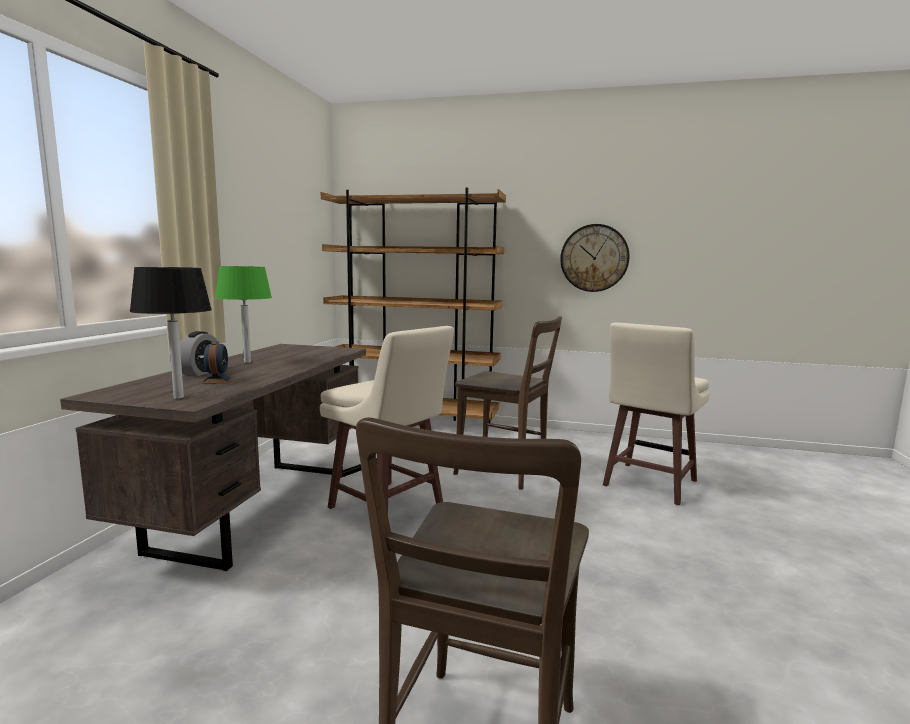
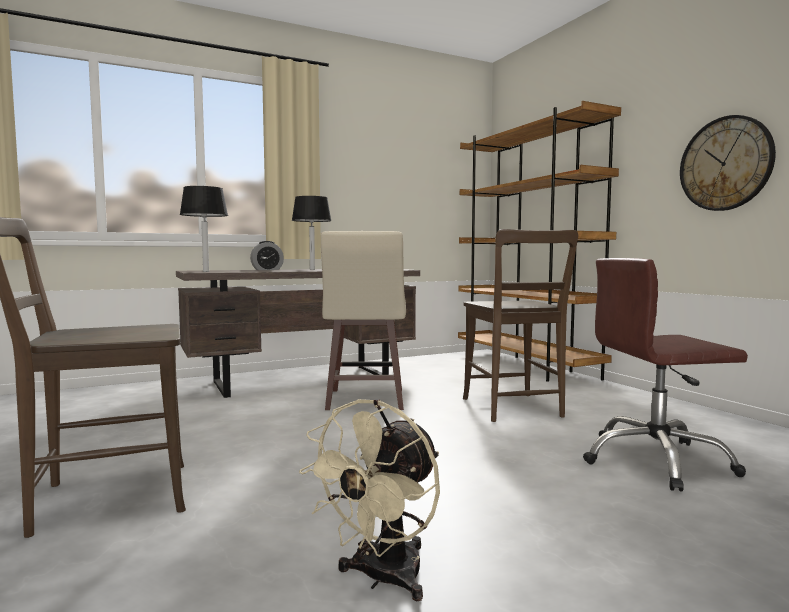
camera: 50 degrees right, 5 degrees down
(217, 380) = (255, 270): alarm clock -> none
(247, 362) = (312, 269): green table lamp -> black table lamp
(648, 484) = (656, 461): beige stool -> brown office chair
(761, 646) = (382, 579): none -> beige fan

